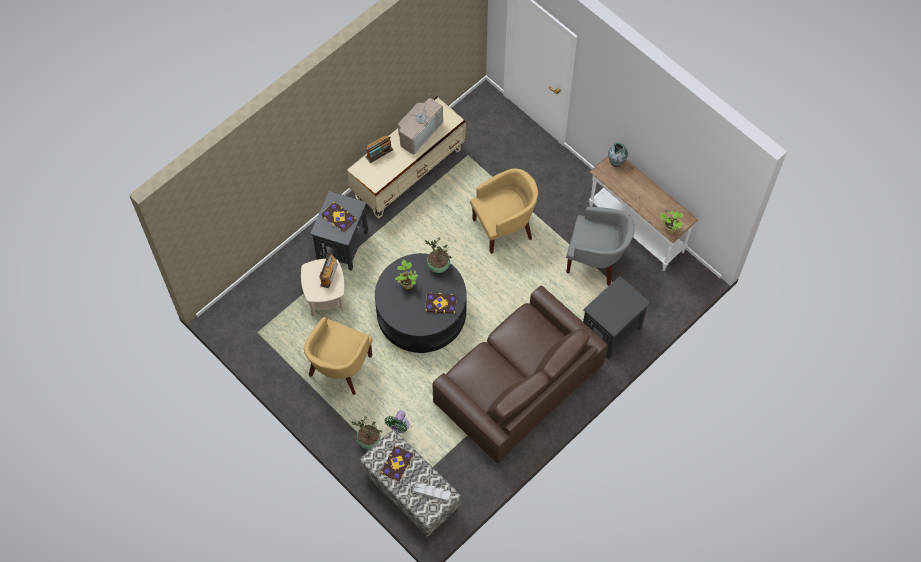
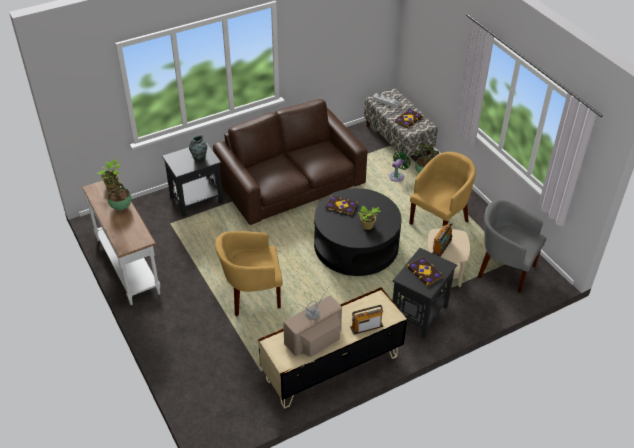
camera: 165 degrees left, 20 degrees down
(438, 266) = (334, 233): potted plant -> potted plant (121, 207)
(596, 260) = (179, 250): grey armchair -> grey armchair (504, 269)
(616, 161) = (124, 245): vase -> vase (199, 158)

